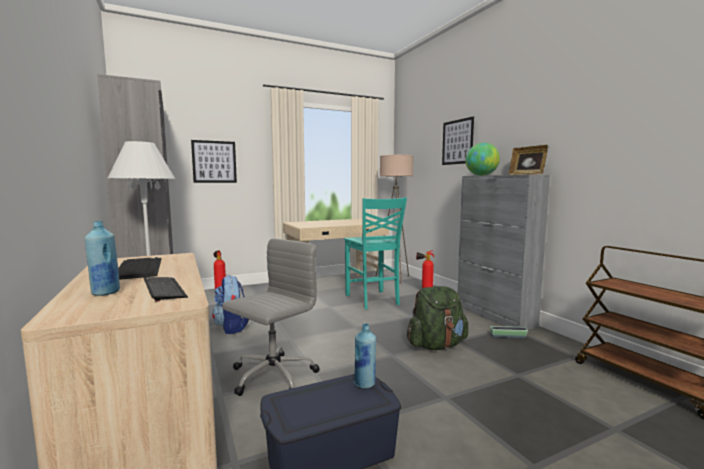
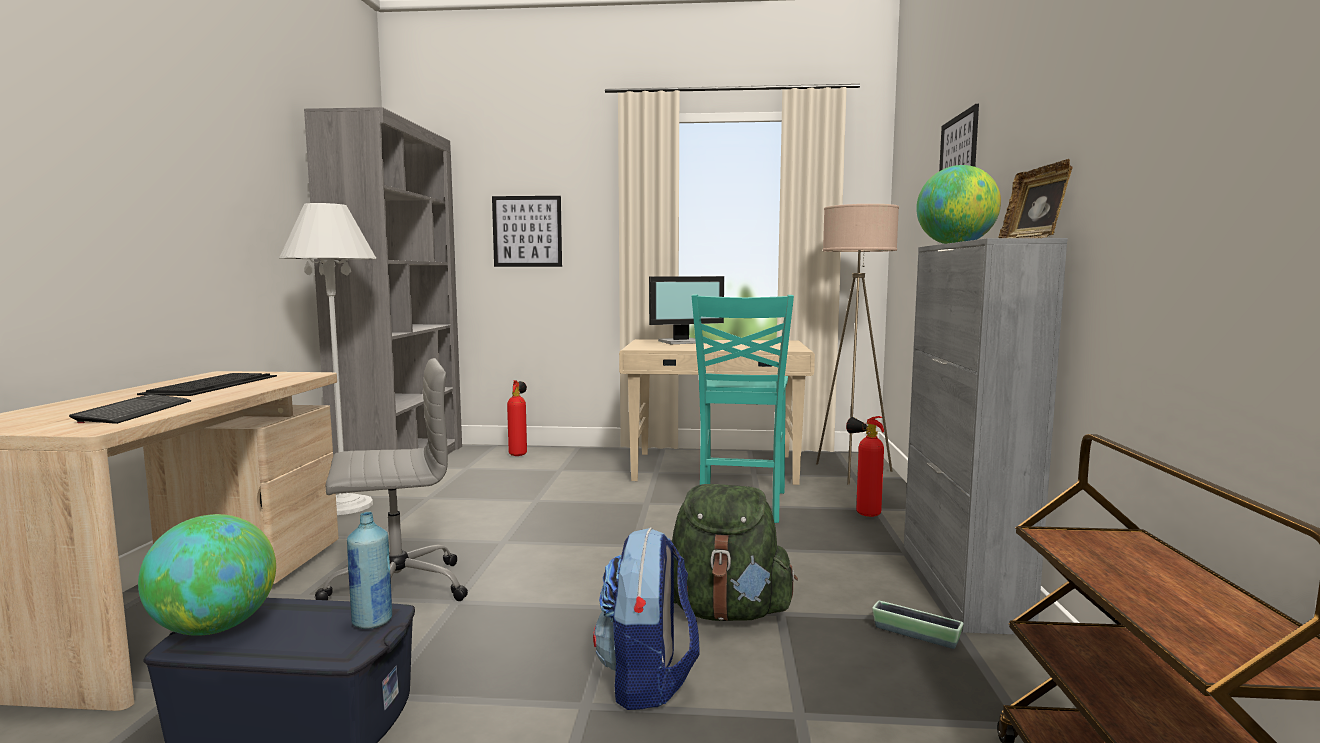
camera: 30 degrees right, 0 degrees up
(105, 293) = (82, 407): blue bottle -> none
(232, 327) = (458, 507): backpack -> backpack (647, 680)
(288, 413) = (214, 628): none -> globe
(315, 222) = (682, 342): none -> monitor

